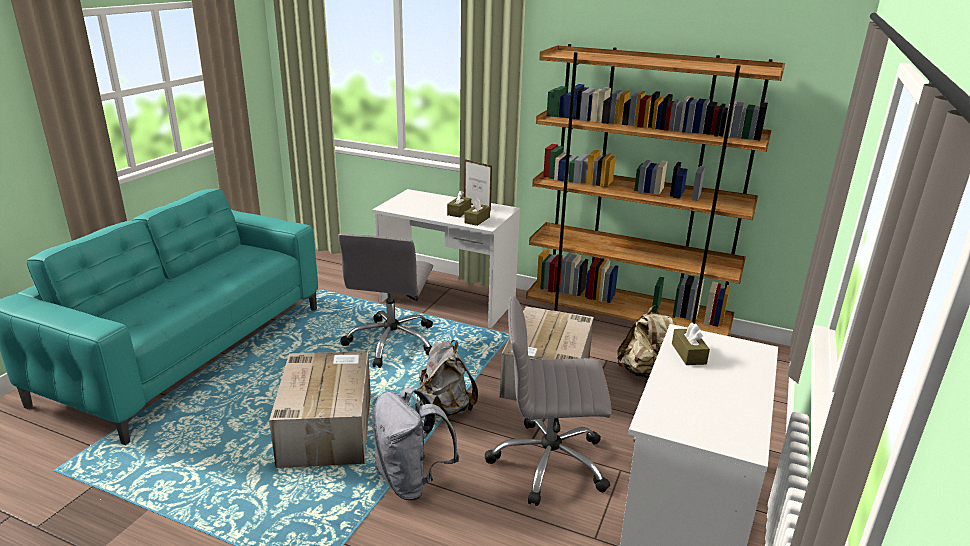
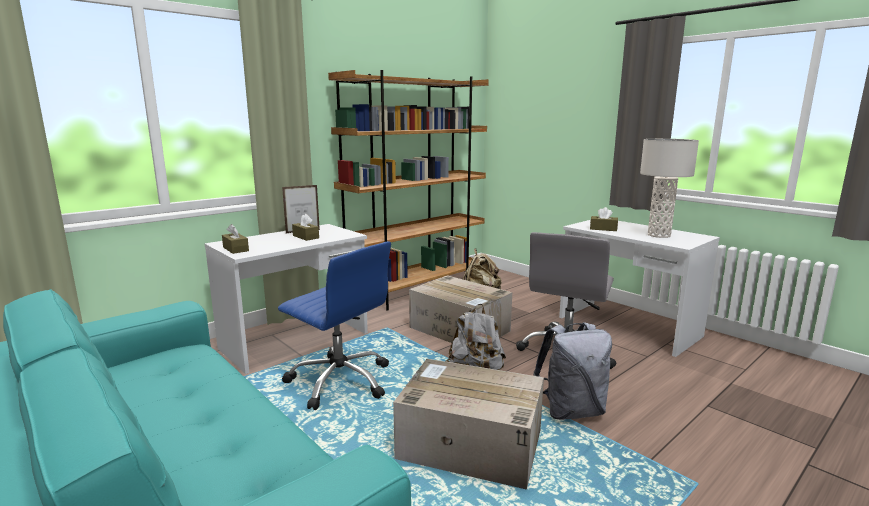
camera: 65 degrees left, 10 degrees down
(392, 342) = (340, 381): grey office chair -> blue office chair
(477, 220) = (335, 235): brown tissue box -> brown tissue box (235, 249)
(702, 402) = (658, 235): none -> white table lamp

